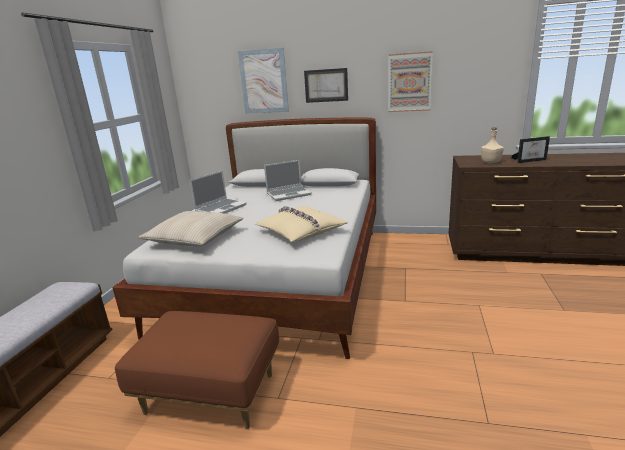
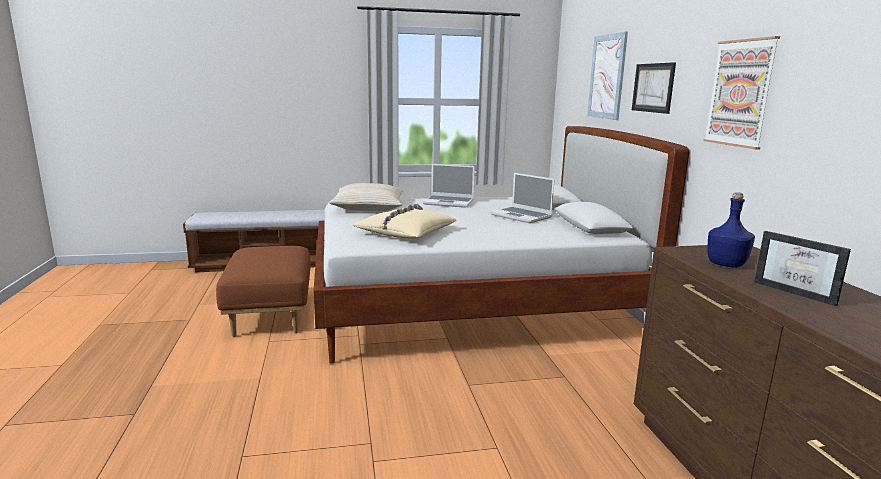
camera: 65 degrees right, 5 degrees down
(490, 162) = (726, 264): beige bottle -> blue bottle

